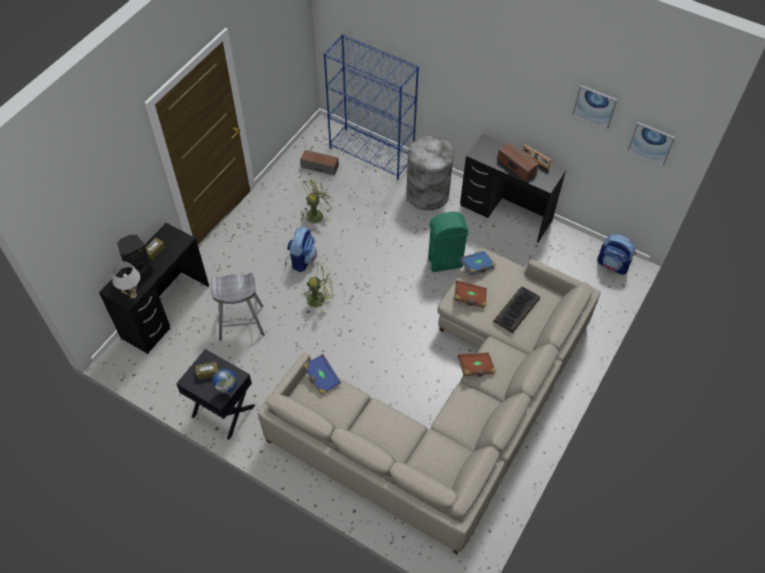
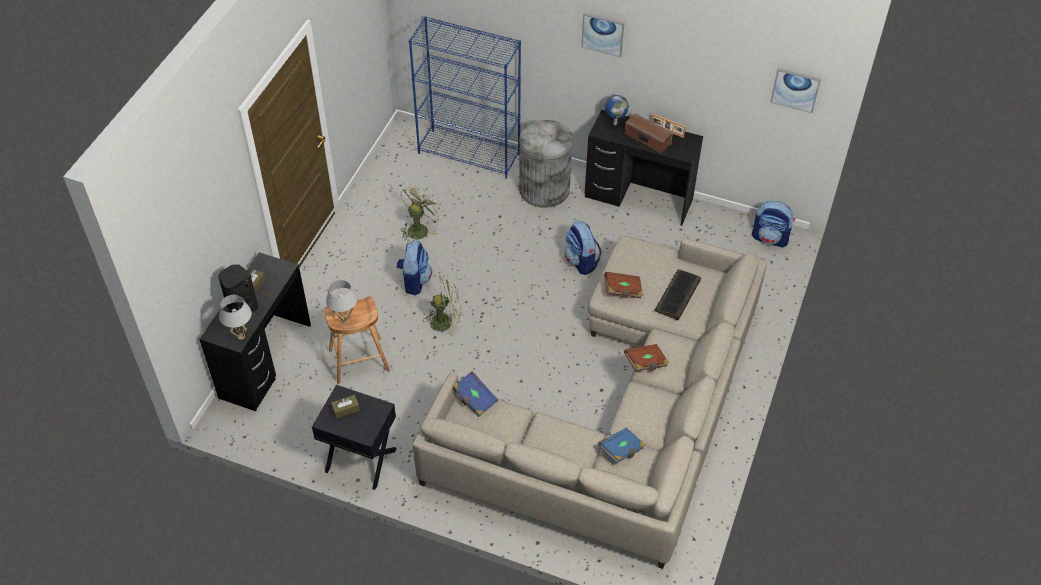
camera: 10 degrees left, 5 degrees down
(226, 292) = (345, 321): none -> white table lamp
(228, 391) = (374, 426): globe -> globe (615, 123)
(241, 322) = (359, 360): grey stool -> brown stool
(320, 166) = (411, 175): speaker -> none
(445, 262) = (581, 262): green trash can -> backpack
(477, 267) = (623, 256): blue book -> blue book (621, 450)
(594, 106) = (728, 58): picture -> picture (603, 34)

